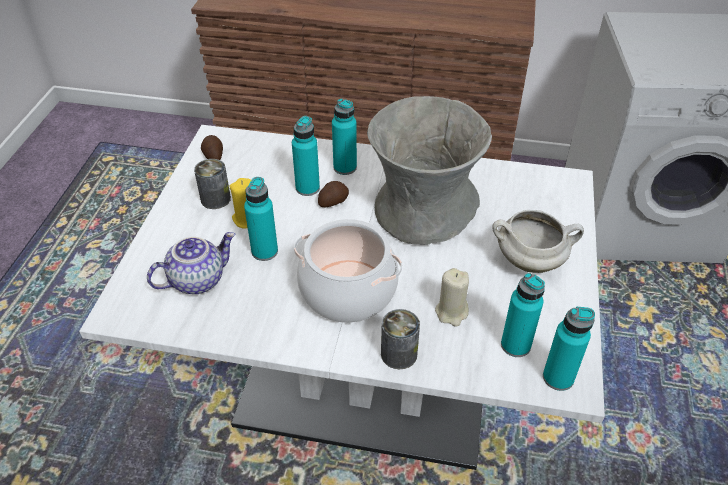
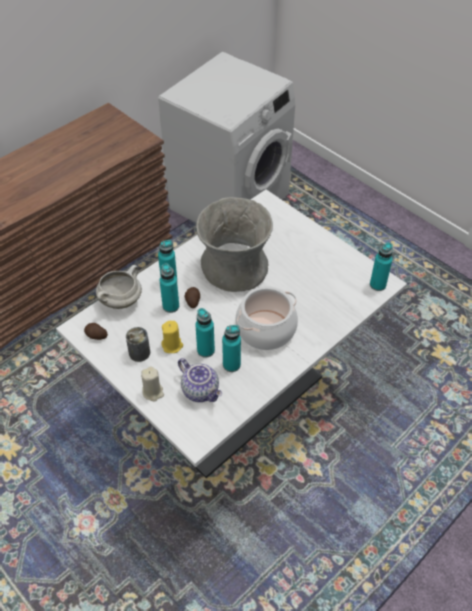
camera: 55 degrees left, 5 degrees up
(197, 279) = (201, 390): teapot -> teapot turned 135 degrees clockwise
(399, 354) = (322, 332): can -> none
(451, 312) = (312, 298): beige candle -> beige candle (153, 392)
(515, 345) = (349, 287): turquoise bottle -> turquoise bottle (231, 365)
(530, 261) = (305, 250): white cooking pot -> white cooking pot (121, 300)

